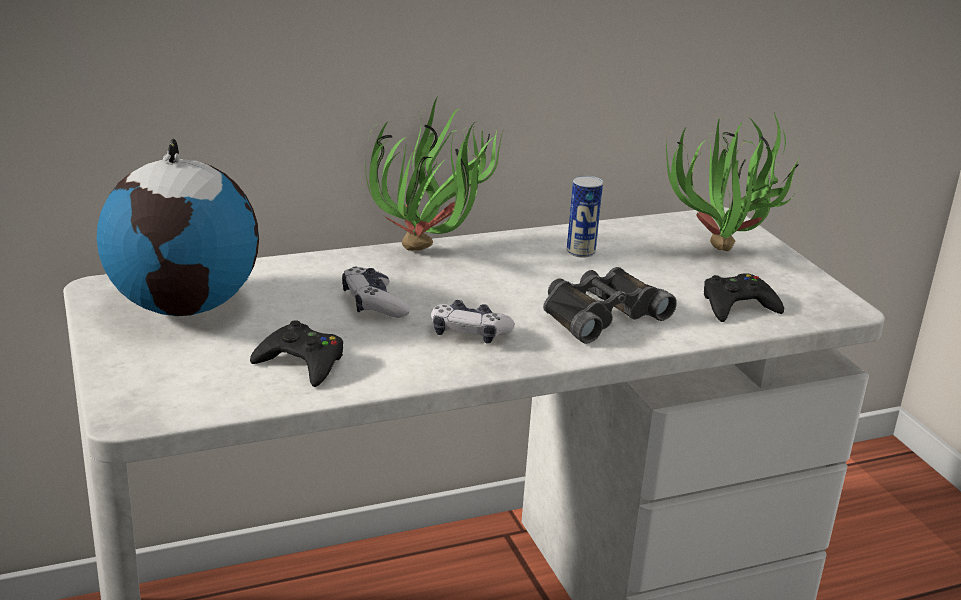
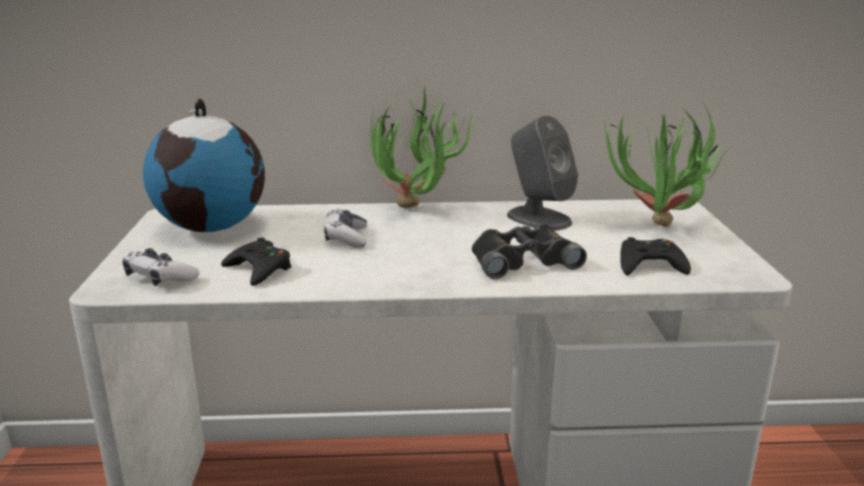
camera: 20 degrees right, 5 degrees down
(469, 333) = (402, 263): game controller -> game controller (160, 278)
(580, 252) = (538, 218): can -> grey speaker

